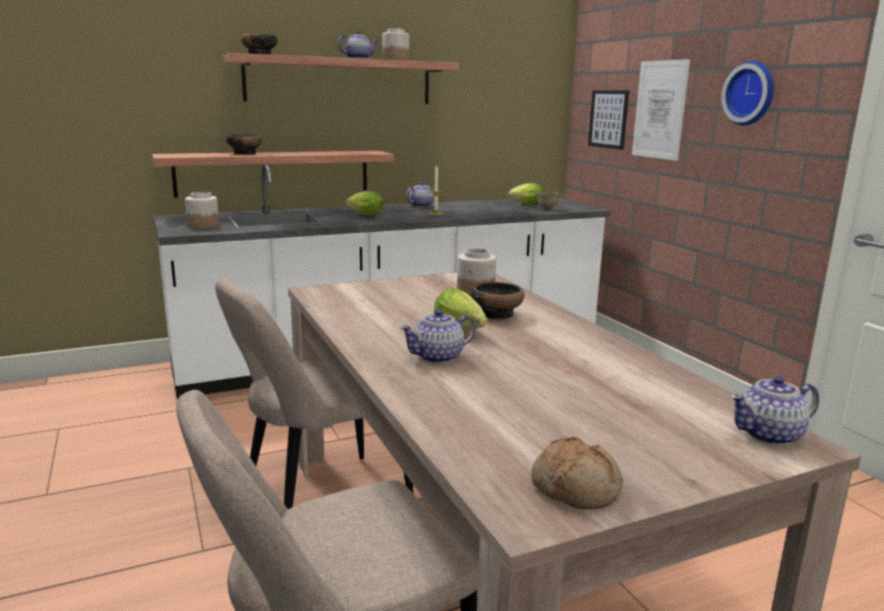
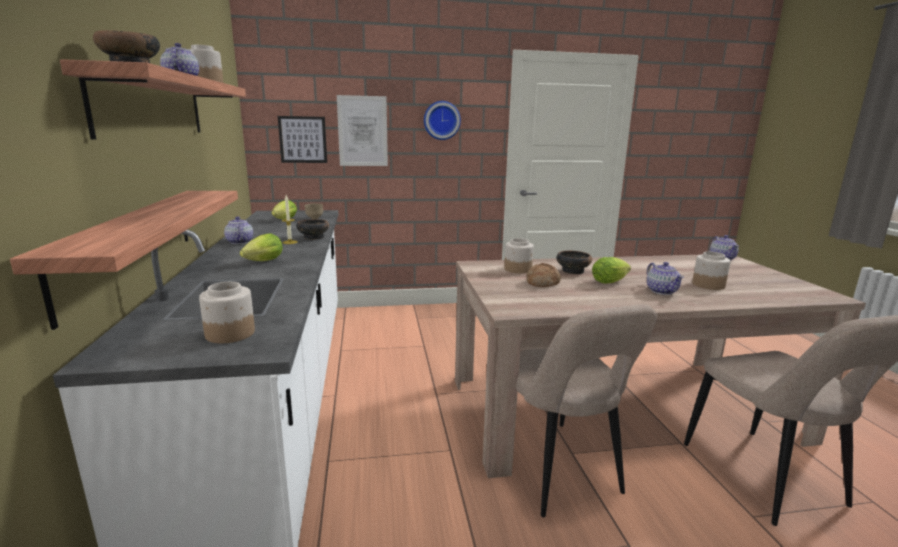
camera: 75 degrees left, 0 degrees up
(245, 153) = (133, 221): bowl -> bowl (313, 237)
(504, 393) = (708, 285): none -> jar
(576, 488) = (800, 287): bread -> bread (542, 282)

